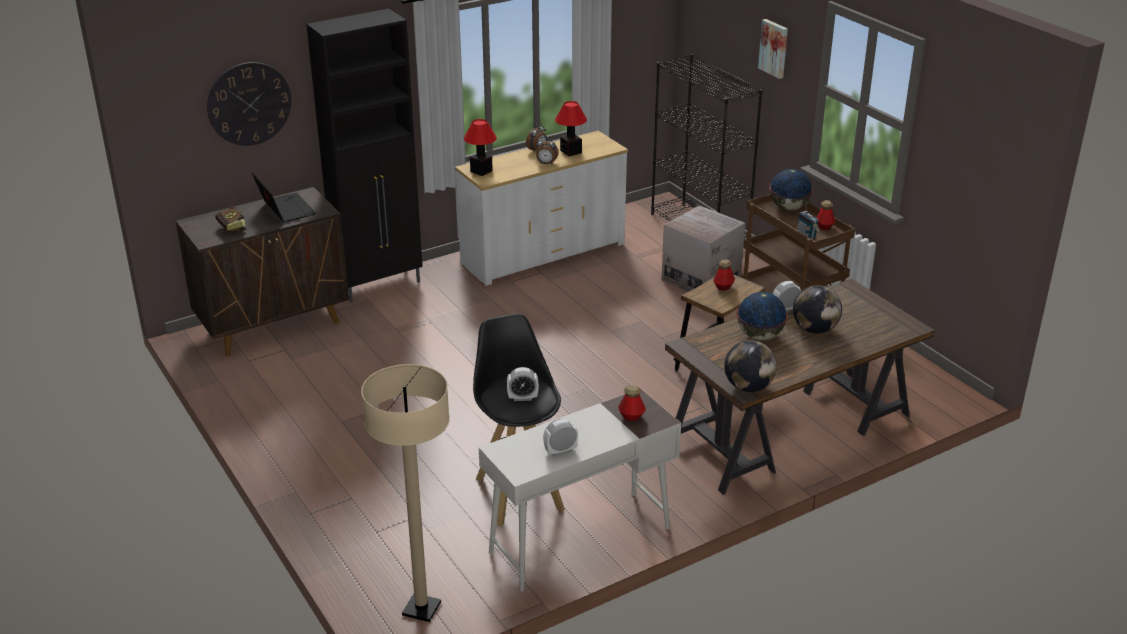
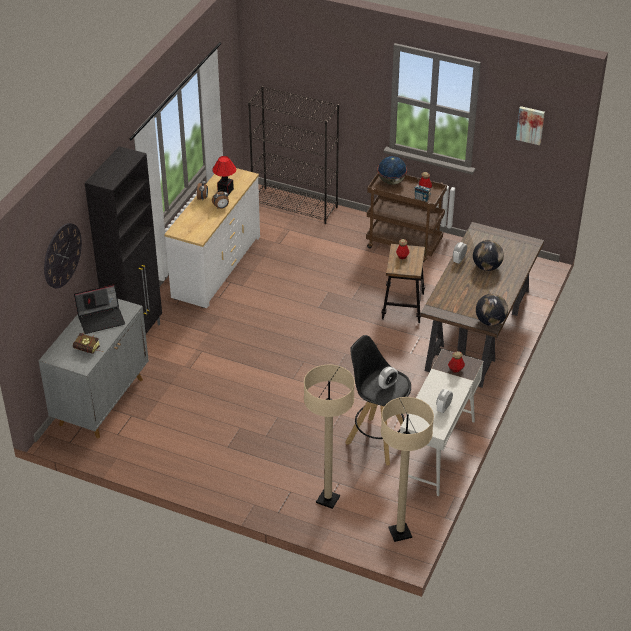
camera: 35 degrees left, 10 degrees up
(274, 325) = (102, 401): brown cabinet -> grey cabinet
(284, 209) = (101, 318): laptop -> laptop turned 135 degrees clockwise
(382, 528) = (328, 499): none -> beige floor lamp
(481, 171) = (186, 230): table lamp -> none
(701, 279) = (332, 244): cardboard box -> none
(759, 336) = (463, 284): globe -> none
(774, 48) = (345, 76): picture -> picture (530, 124)

